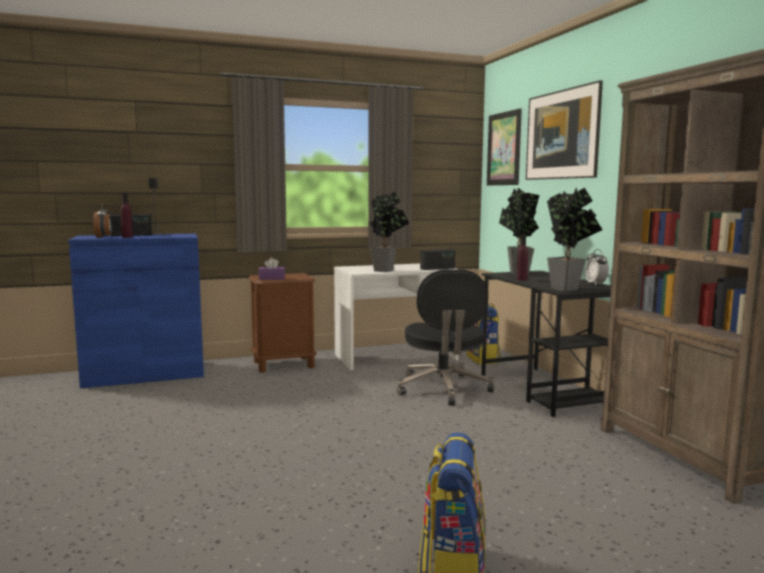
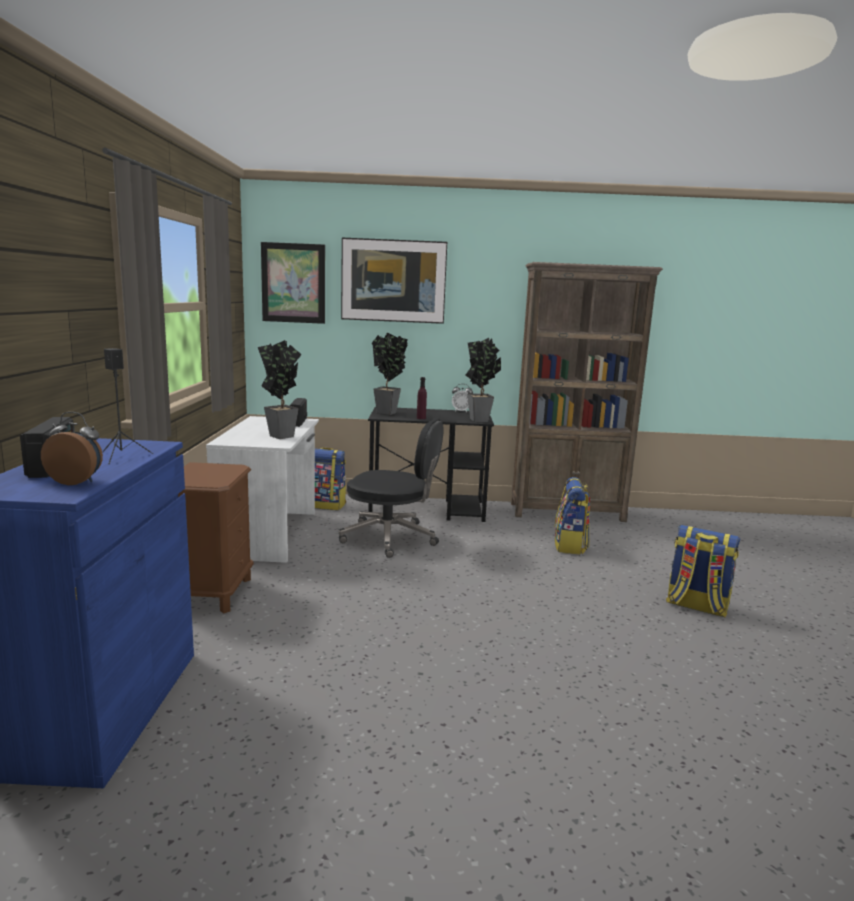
camera: 70 degrees left, 5 degrees up
(127, 237) = (103, 469): purple bottle -> none
(272, 278) = (214, 479): purple tissue box -> none
(553, 468) = (570, 545): none -> backpack

